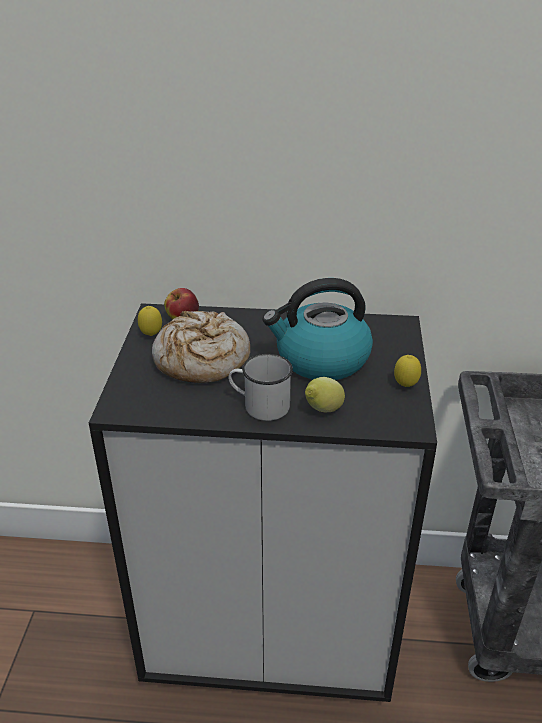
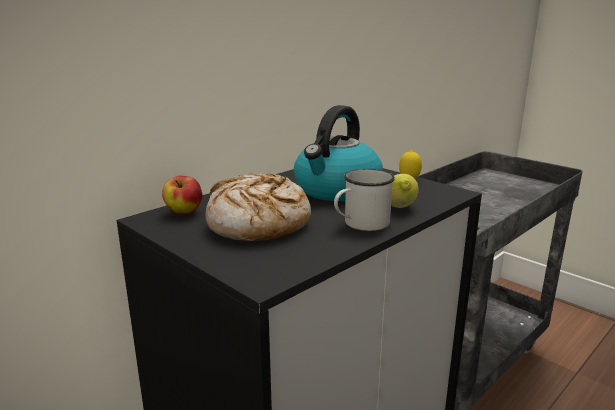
camera: 50 degrees left, 15 degrees down
(151, 335) = (178, 230): lemon -> none

